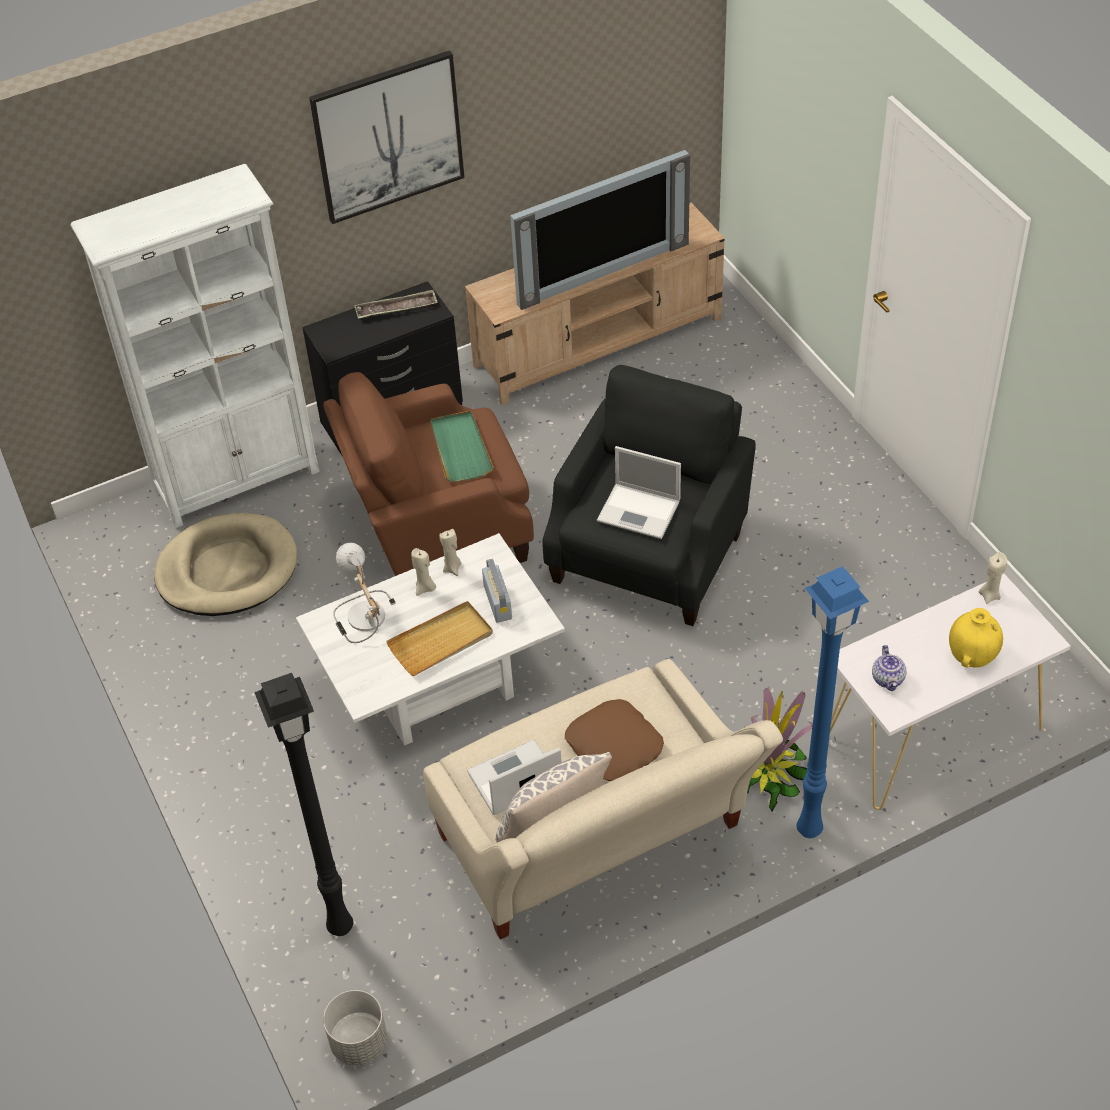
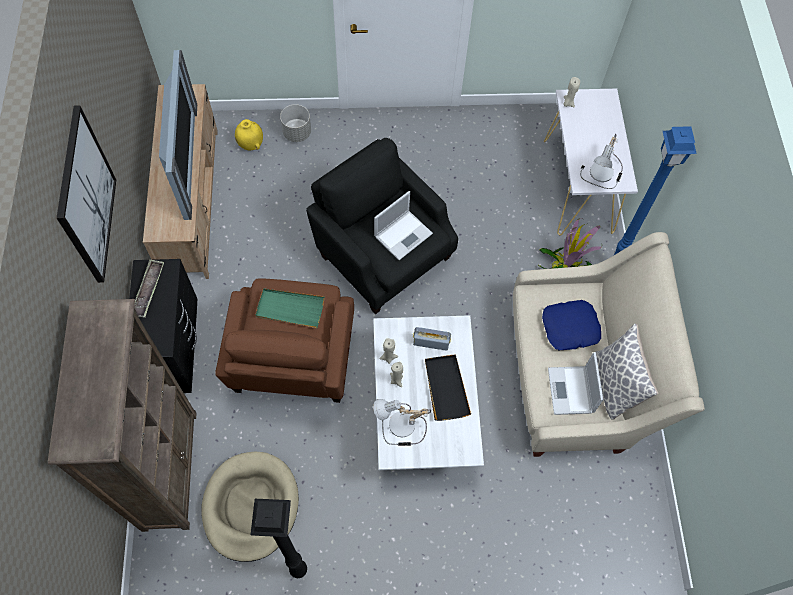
camera: 70 degrees left, 15 degrees up
(238, 480) = (170, 469): white bookcase -> brown bookcase
(338, 926) = (574, 541): black floor lamp -> black floor lamp (297, 570)
(359, 1042) = (658, 559): grey planter -> grey planter (297, 133)
(441, 641) = (446, 388): beige tray -> black tray
(613, 746) = (570, 328): brown pillow -> blue pillow
(888, 679) = (603, 174): teapot -> table lamp
(972, 656) = (605, 131): yellow vase -> yellow vase (250, 144)

